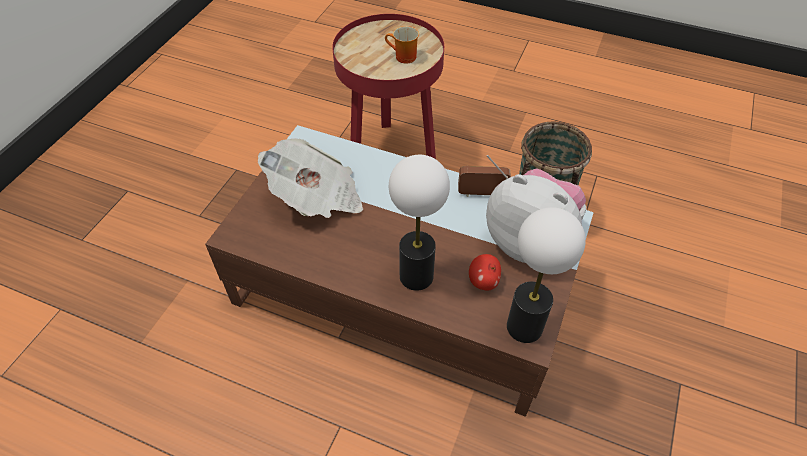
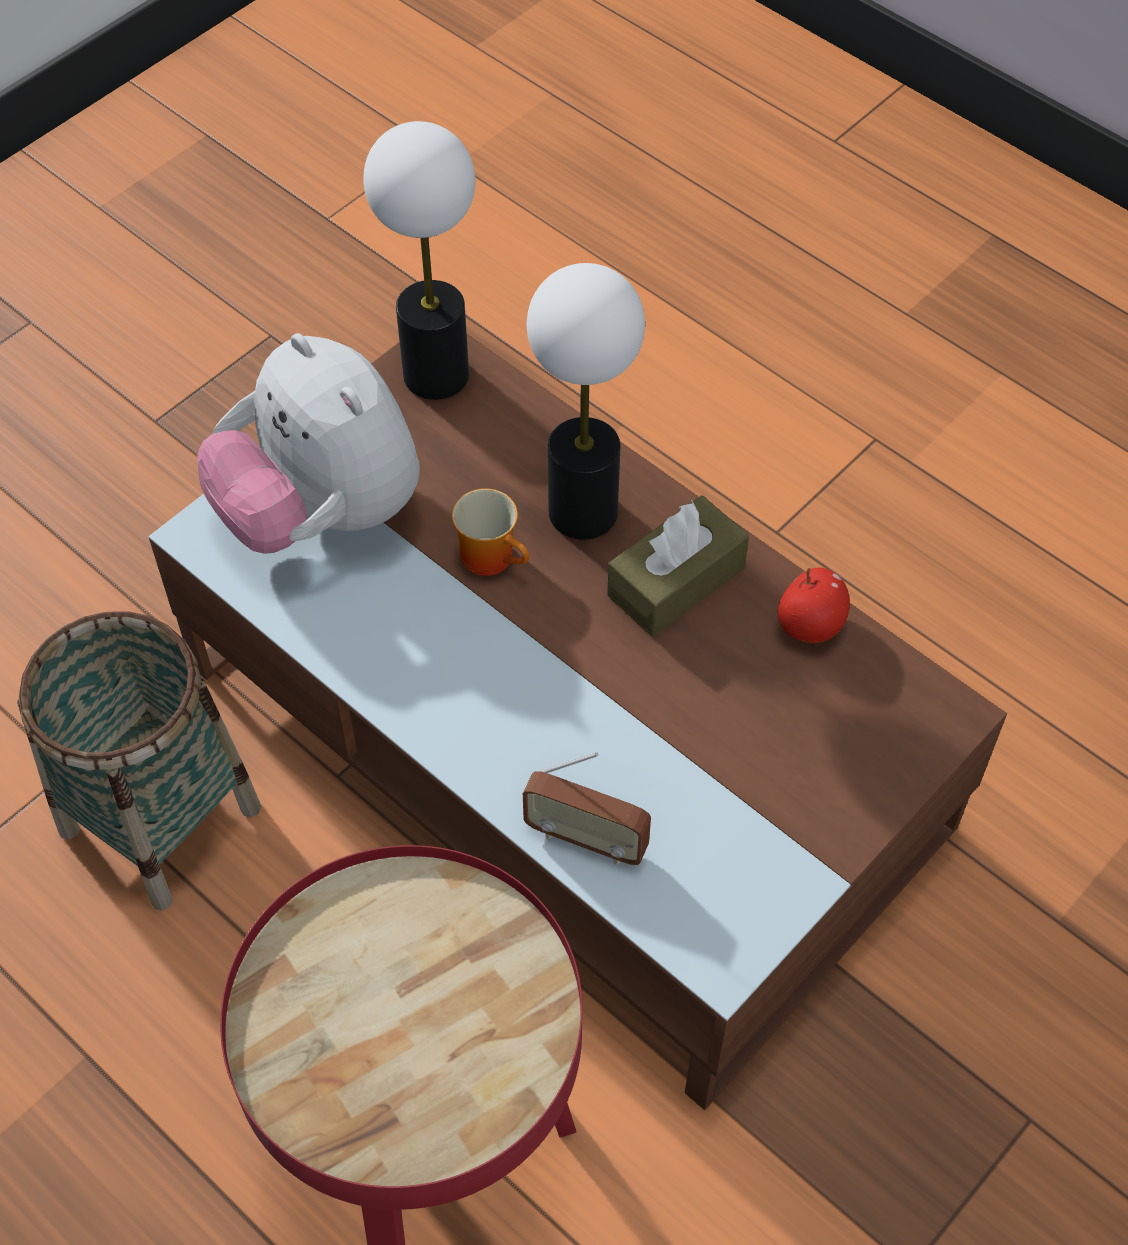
camera: 160 degrees left, 5 degrees up
(317, 197) = (732, 753): newspaper -> none
(361, 257) = (676, 581): none -> brown tissue box
(403, 57) = (375, 966): mug -> mug (494, 556)
(482, 194) = (353, 647): radio -> radio (586, 839)
(483, 281) = (461, 466): apple -> apple (810, 625)

